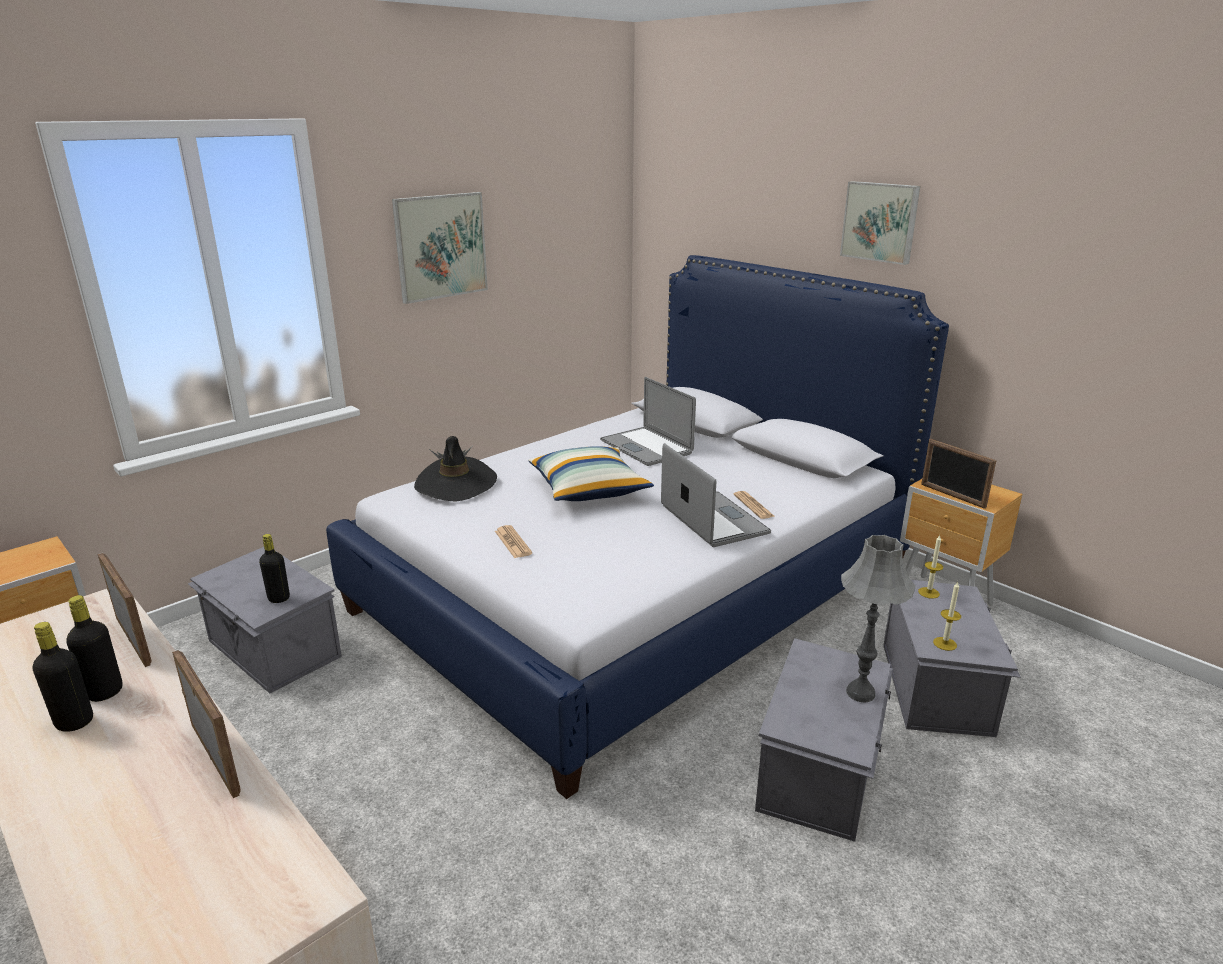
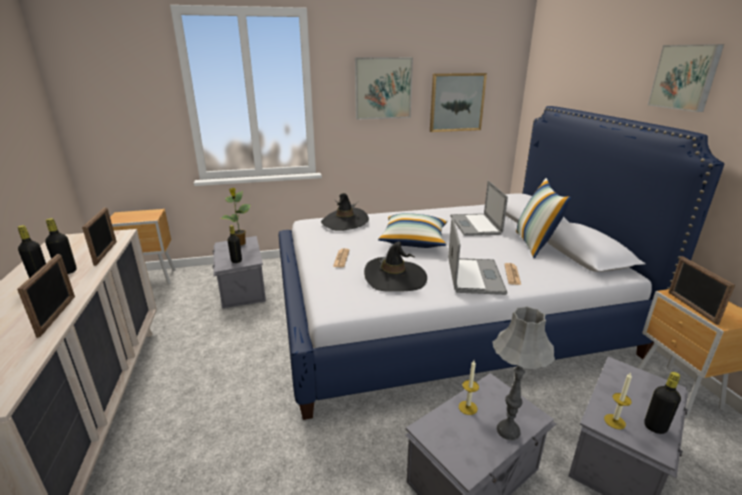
camera: 30 degrees right, 0 degrees up
(251, 567) = (240, 243): none -> potted plant
(548, 257) = (456, 102): none -> picture
(618, 549) = (395, 278): none -> black hat
(743, 458) = (535, 244): none -> pillow
(928, 593) = (632, 377): candle -> candle (467, 407)
(979, 636) = (655, 427): none -> black bottle

